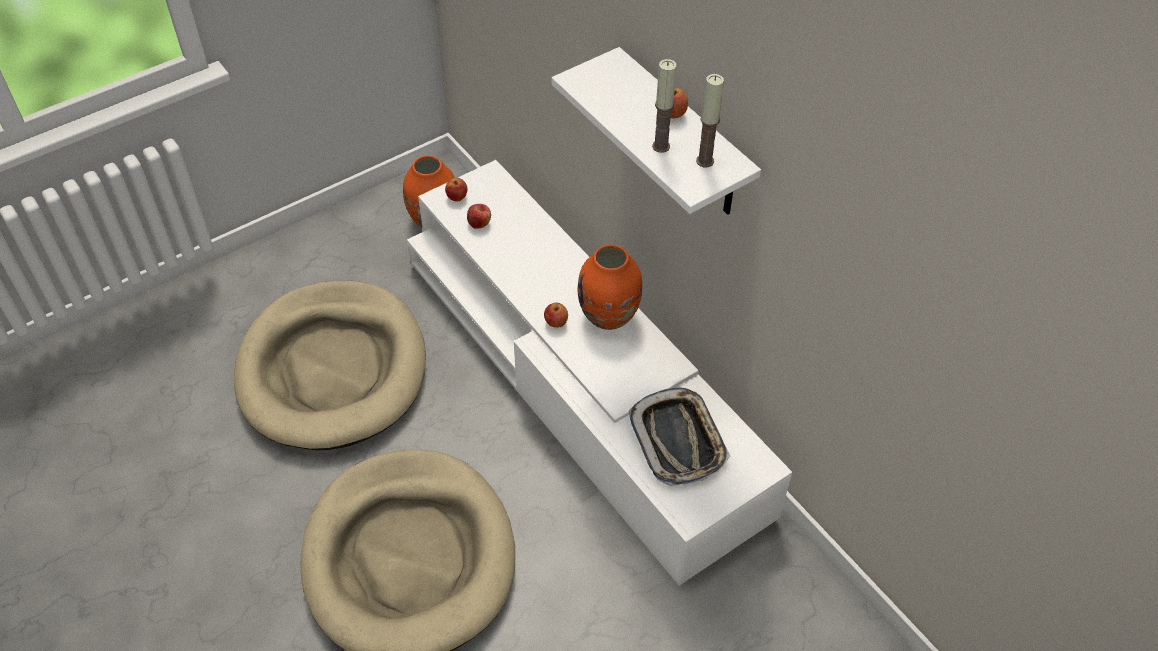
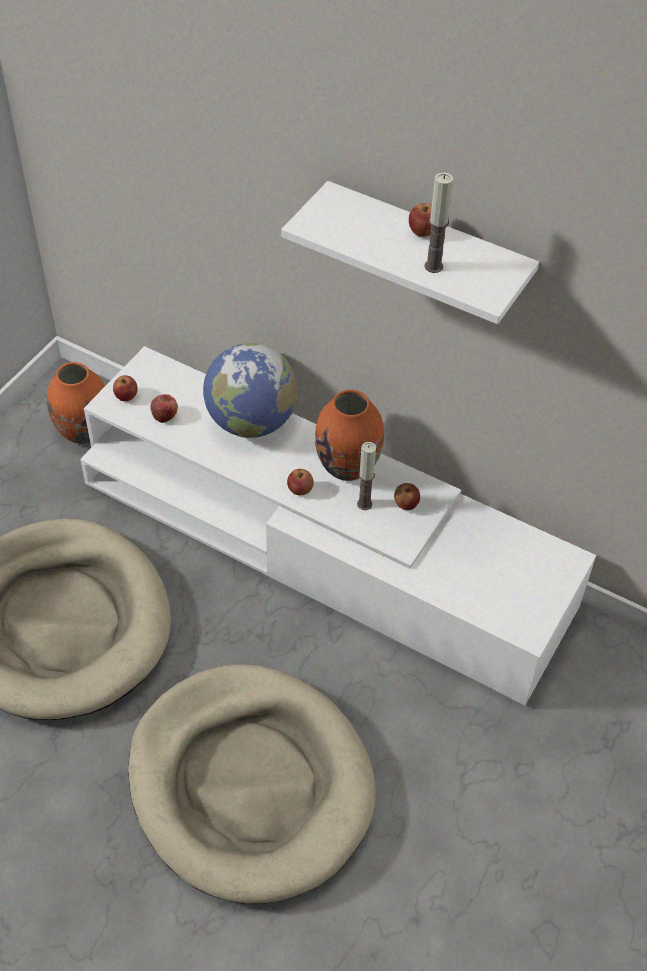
camera: 25 degrees left, 0 degrees up
(548, 251) = (251, 422): none -> globe
(641, 366) = (406, 504): none -> apple
(678, 440) = (478, 563): tray -> none
(705, 161) = (483, 268): candle -> candle (364, 504)

